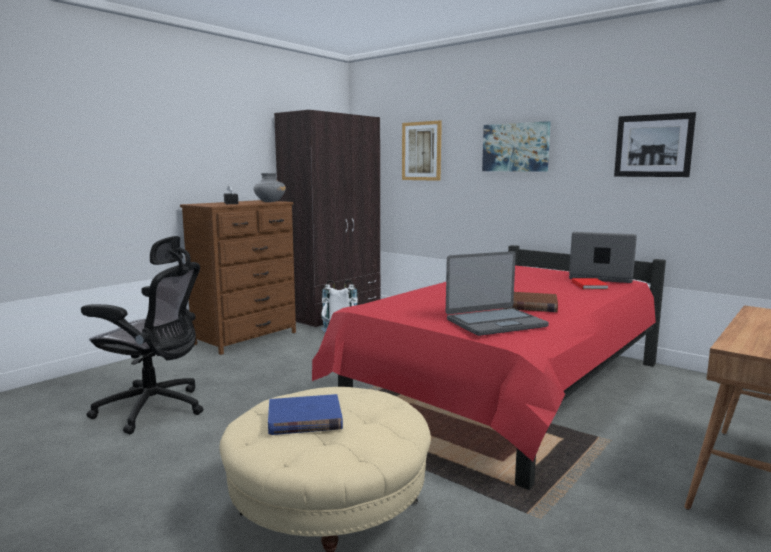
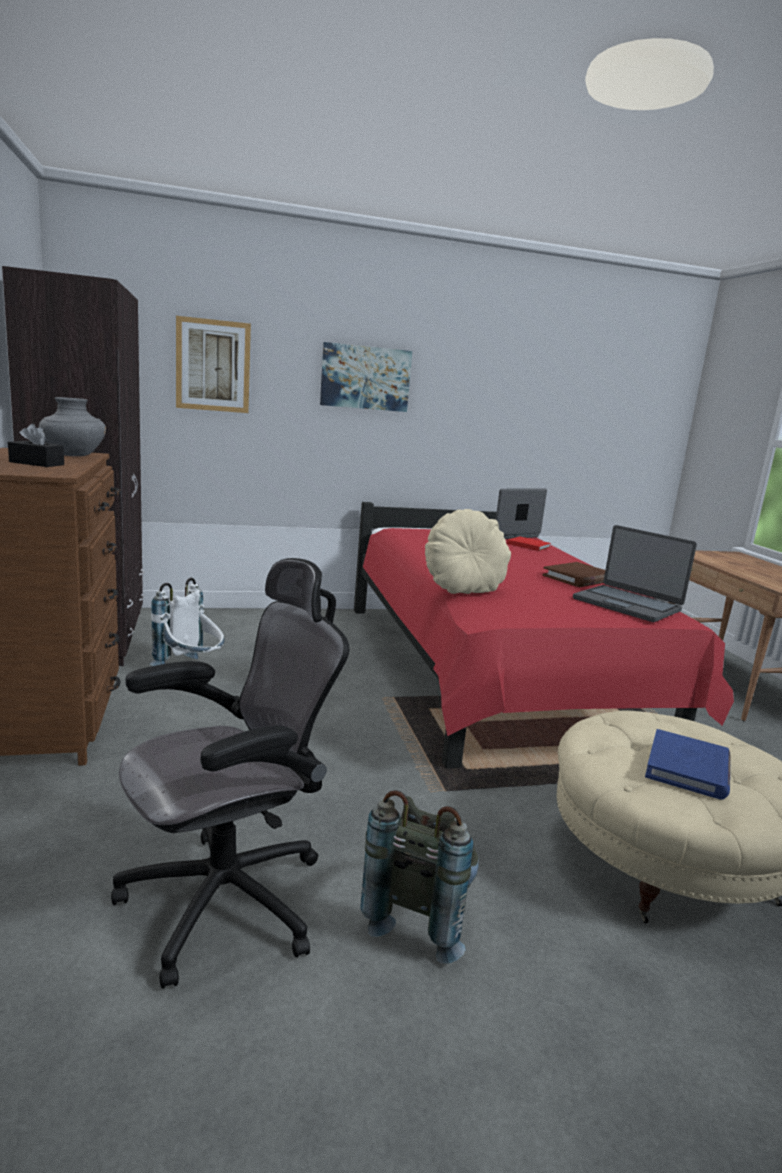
camera: 55 degrees left, 5 degrees up
(180, 449) = (420, 916): none -> grey backpack
(402, 295) = (463, 591): none -> beige pillow
(495, 323) = (627, 604): laptop -> laptop turned 120 degrees clockwise
(653, 145) = (515, 393): picture -> none

